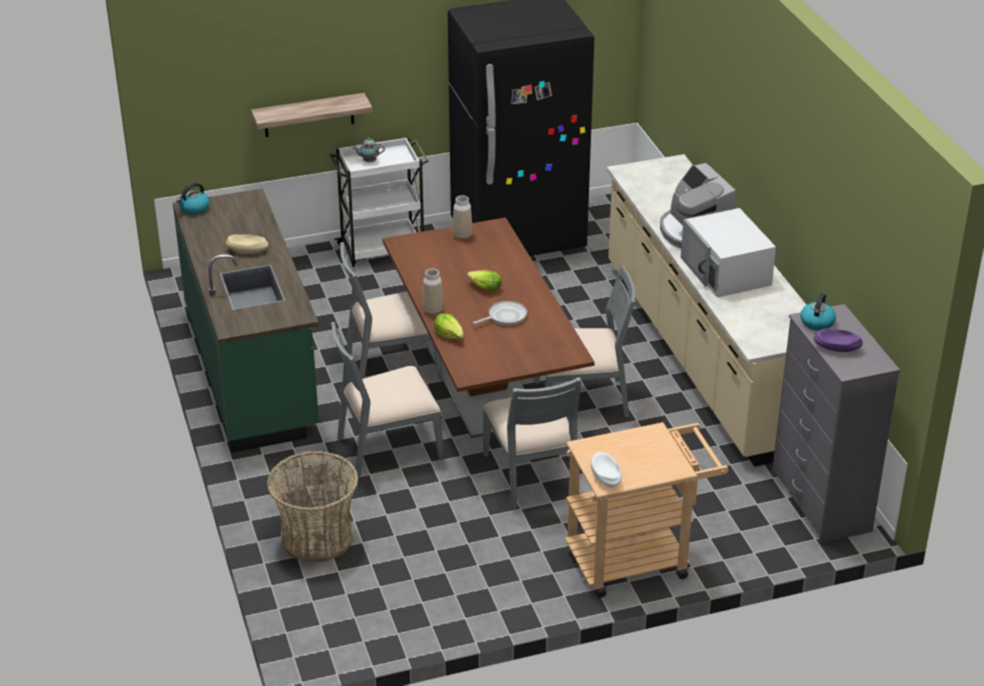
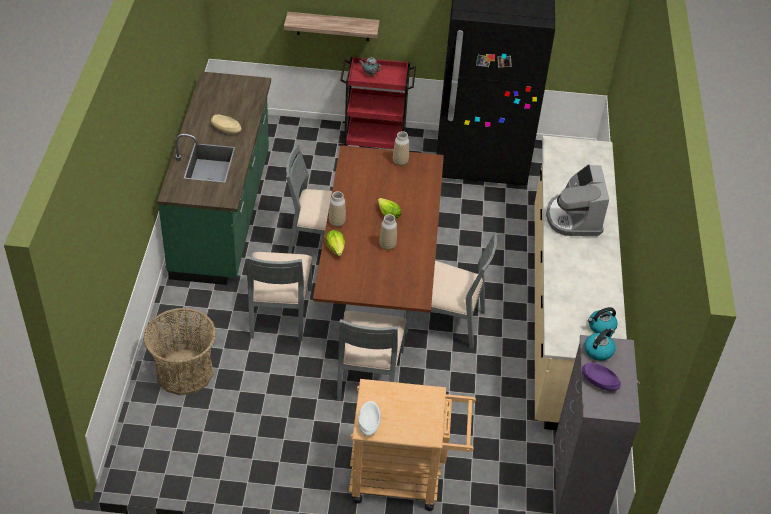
camera: 20 degrees right, 10 degrees up
(194, 209) = (212, 81): kettle -> kettle (601, 327)
(382, 249) = (375, 140): white cart -> red cart
(388, 447) = (279, 313): grey chair -> grey chair turned 90 degrees counterclockwise
(505, 317) = (387, 245): frying pan -> vase
(726, 271) = (577, 264): white microwave -> none

